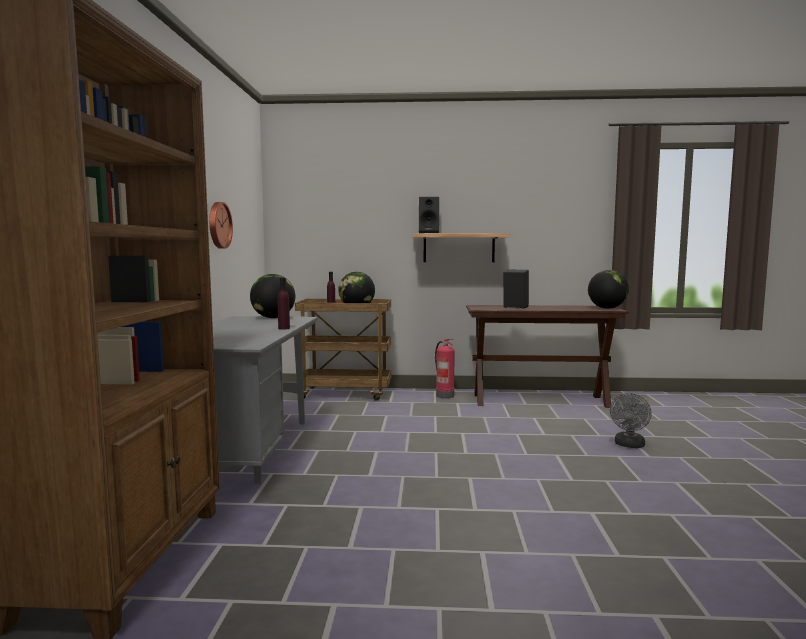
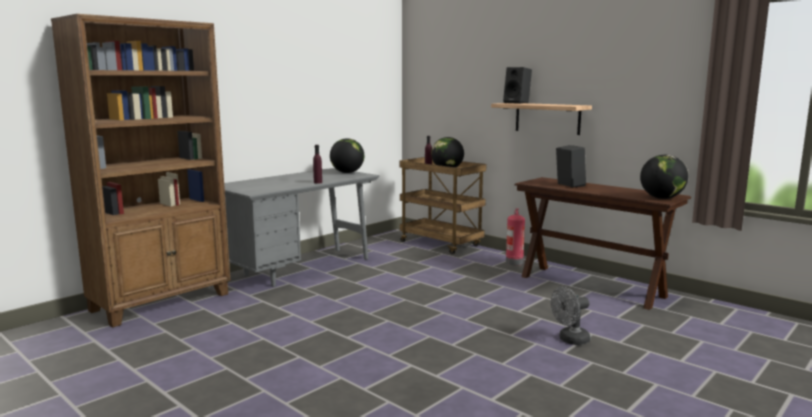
camera: 40 degrees right, 5 degrees up
(218, 225) = (323, 98): wall clock -> none

